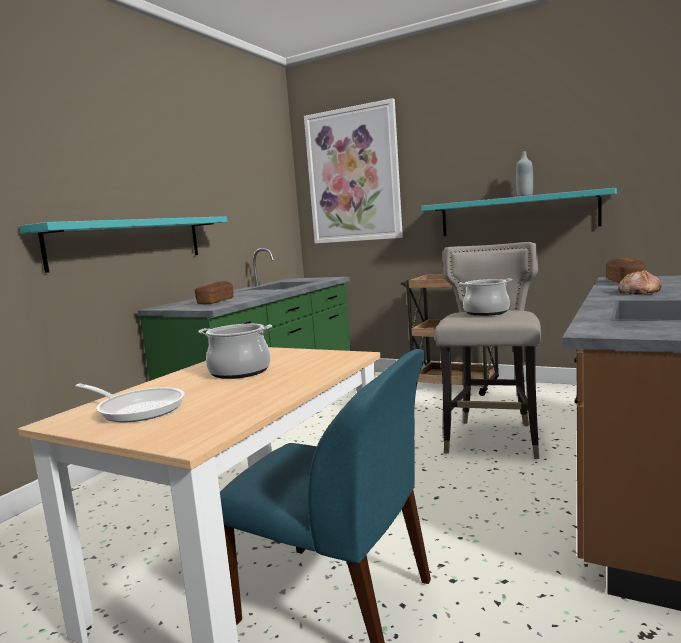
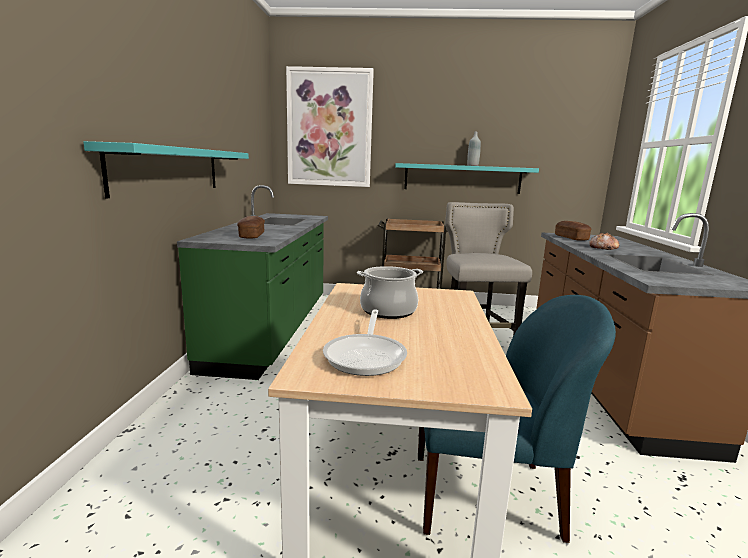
camera: 25 degrees left, 5 degrees up
(137, 409) = (366, 356): frying pan -> frying pan turned 90 degrees clockwise
(486, 312) = (483, 255): cooking pot -> none

